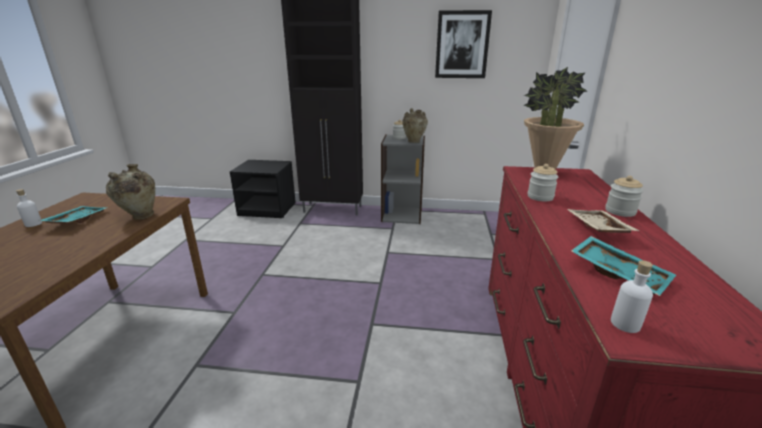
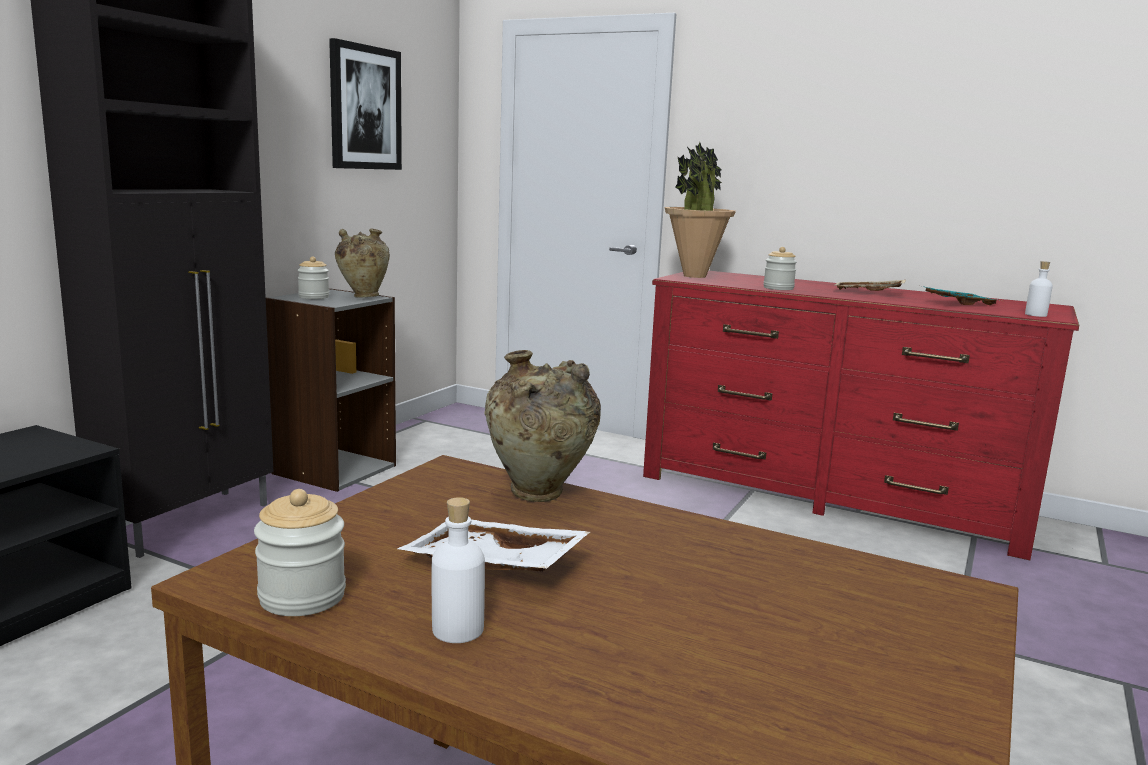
camera: 70 degrees left, 10 degrees down
(76, 220) = (492, 566): turquoise tray -> white tray
(620, 211) = (828, 284): jar -> jar (302, 597)

